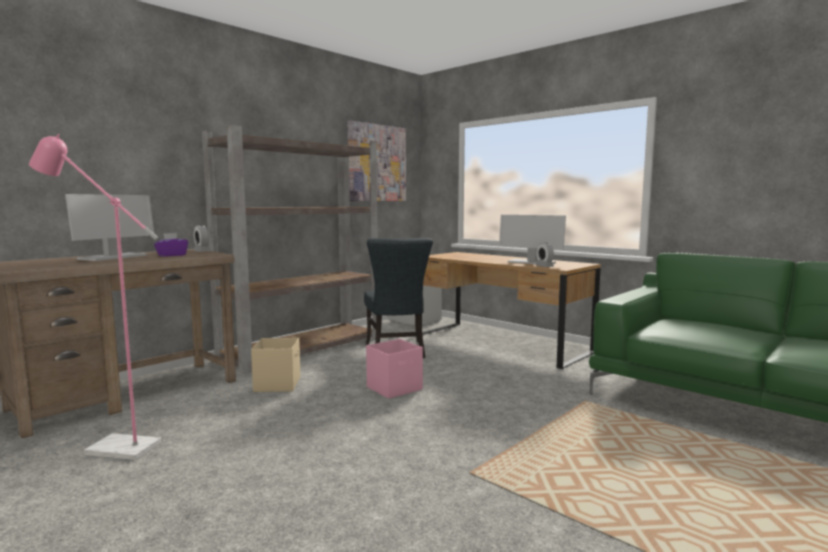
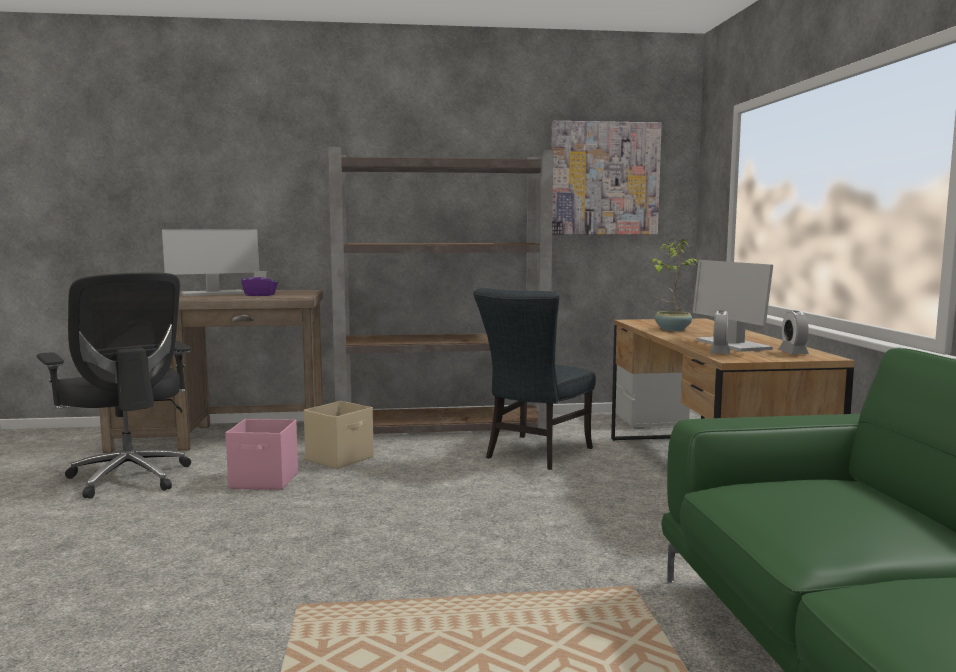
camera: 40 degrees right, 0 degrees up
(112, 447) = (128, 477): pink floor lamp -> office chair
(202, 251) = (305, 293): alarm clock -> alarm clock (793, 353)
(395, 388) = (435, 495): pink storage box -> pink storage box (265, 481)
(471, 258) = (671, 329): none -> potted plant

